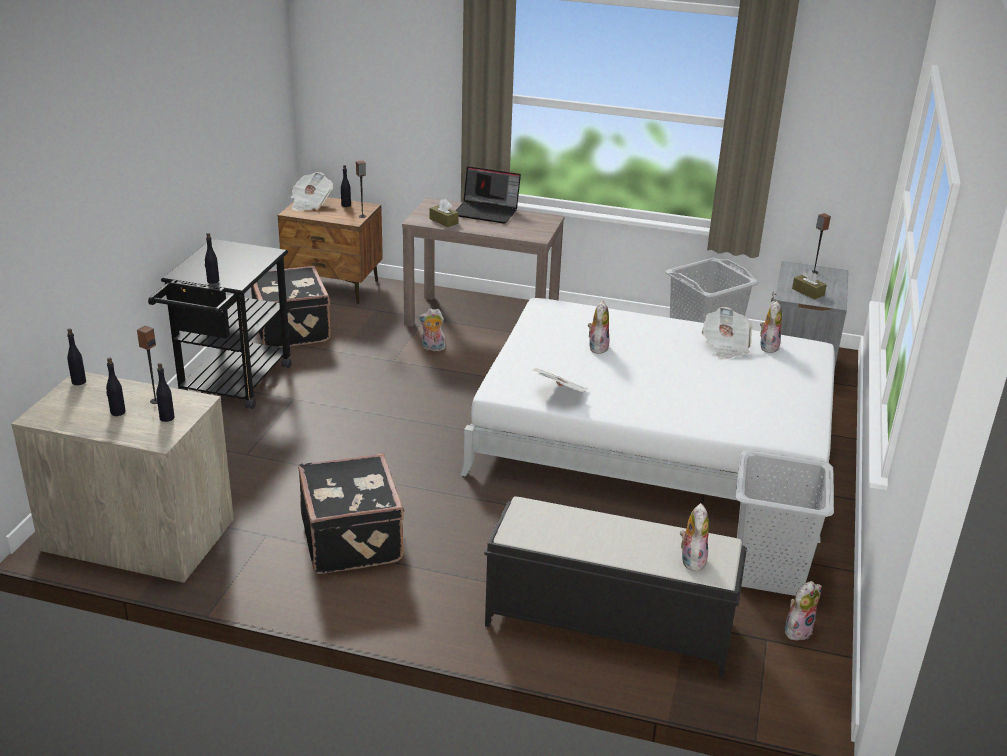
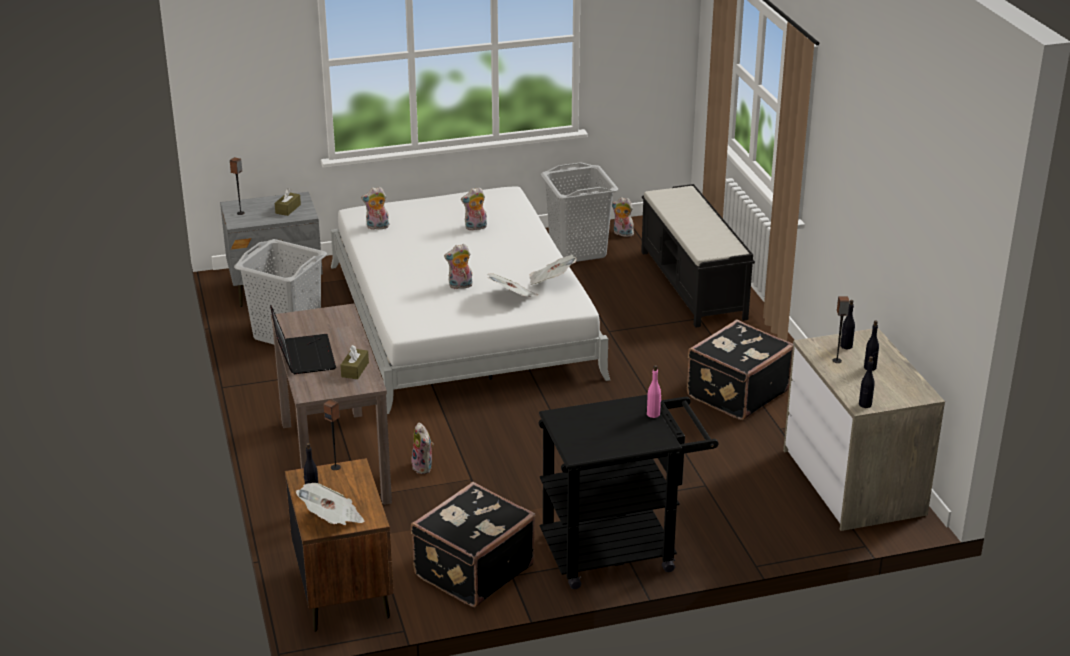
camera: 120 degrees left, 0 degrees up
(213, 281) = (653, 414): black bottle -> pink bottle
(691, 559) = (683, 199): plush toy -> plush toy (475, 228)
(725, 346) = (398, 240): newspaper -> newspaper (512, 297)

